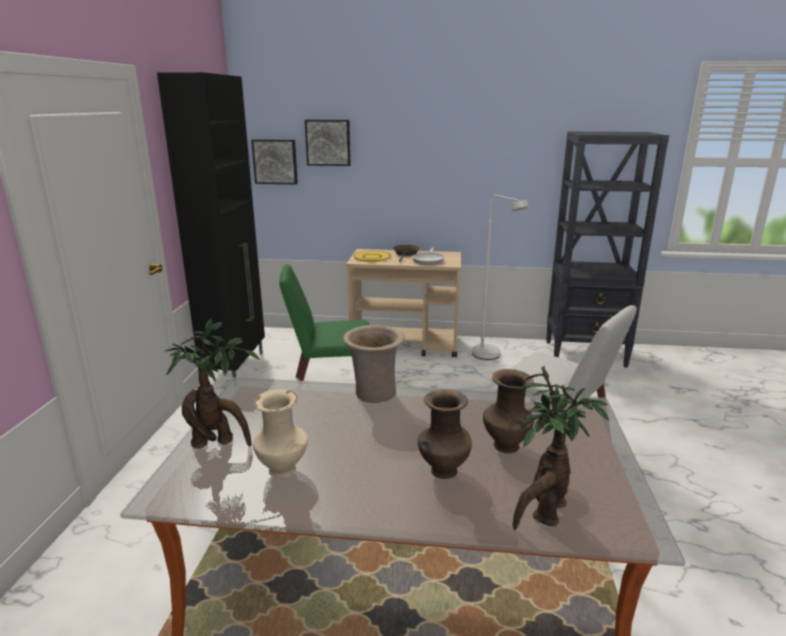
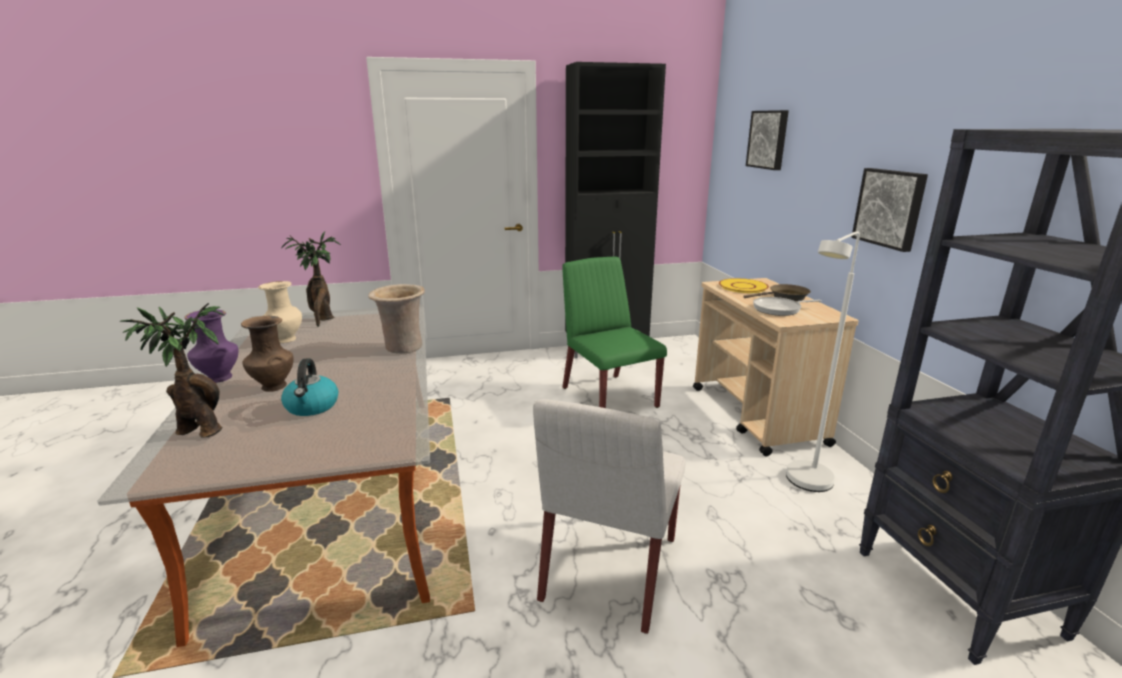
camera: 70 degrees right, 0 degrees up
(275, 161) = (731, 159): picture -> picture (890, 208)
(394, 516) = (218, 378): none -> purple vase
(505, 445) = (312, 407): brown vase -> kettle

